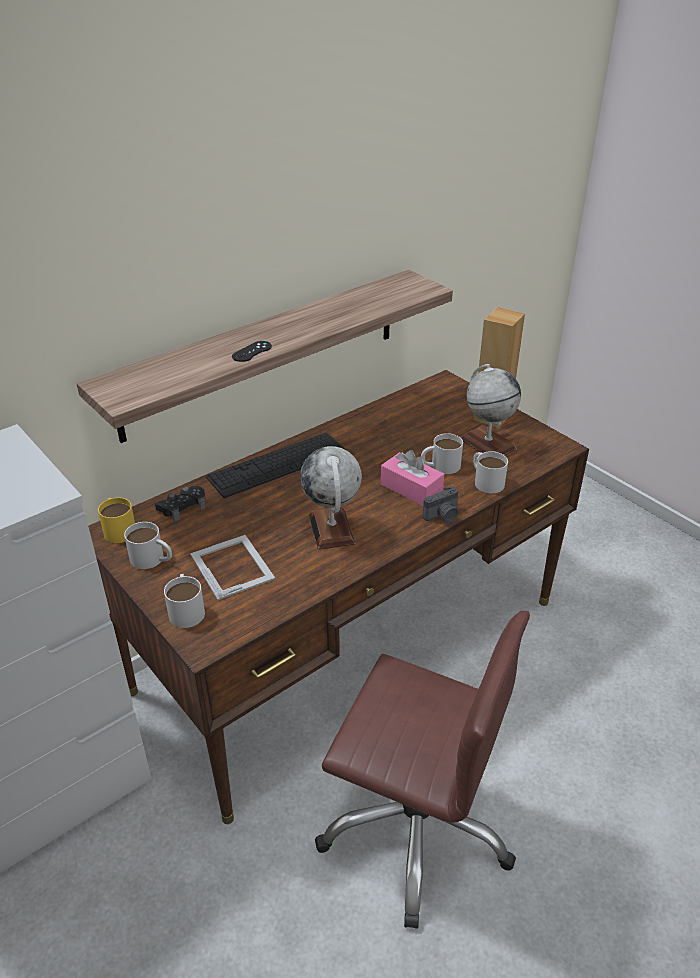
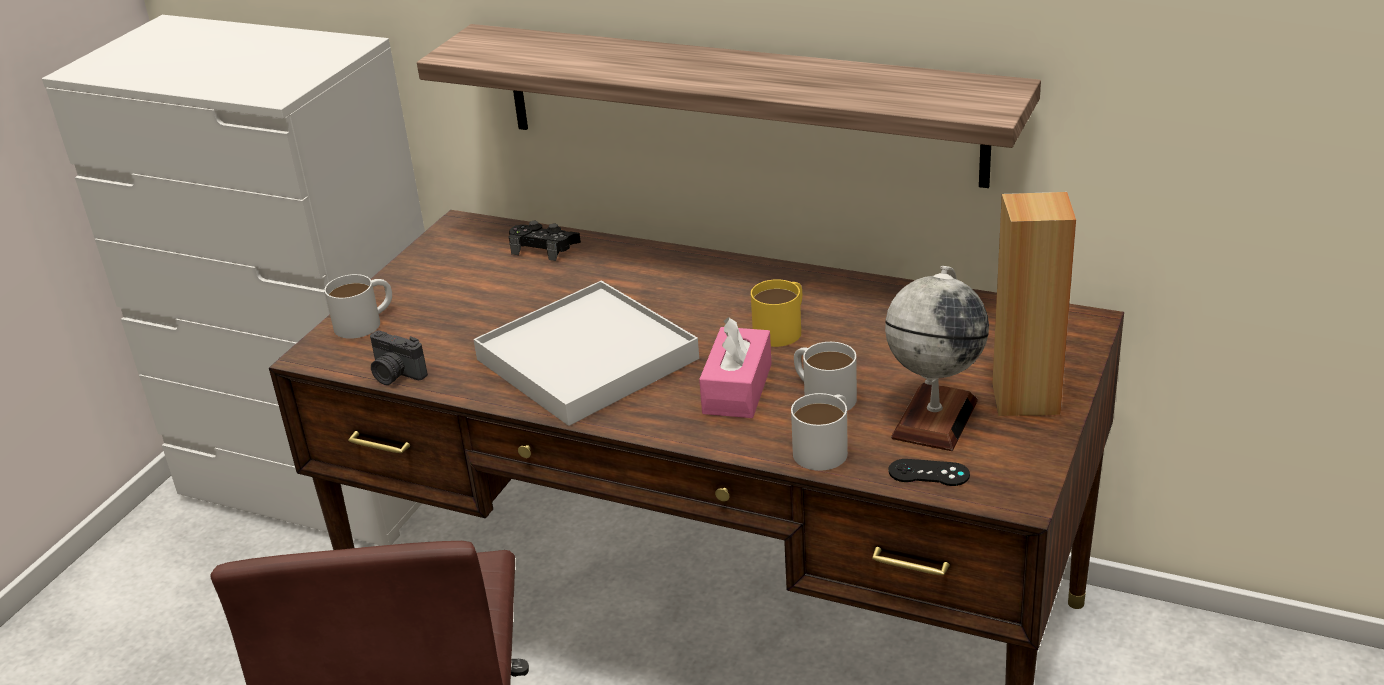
camera: 65 degrees right, 5 degrees down
(118, 528) = (474, 228): yellow mug -> yellow mug (782, 328)
(152, 559) = (435, 269): white mug -> none
(232, 566) = (460, 320): picture frame -> none
(252, 351) = (636, 71): black game controller -> black game controller (928, 473)
(277, 464) = (692, 272): keyboard -> none
(331, 529) = (586, 359): globe -> white tray
(443, 516) = (694, 436): camera -> camera (395, 375)

